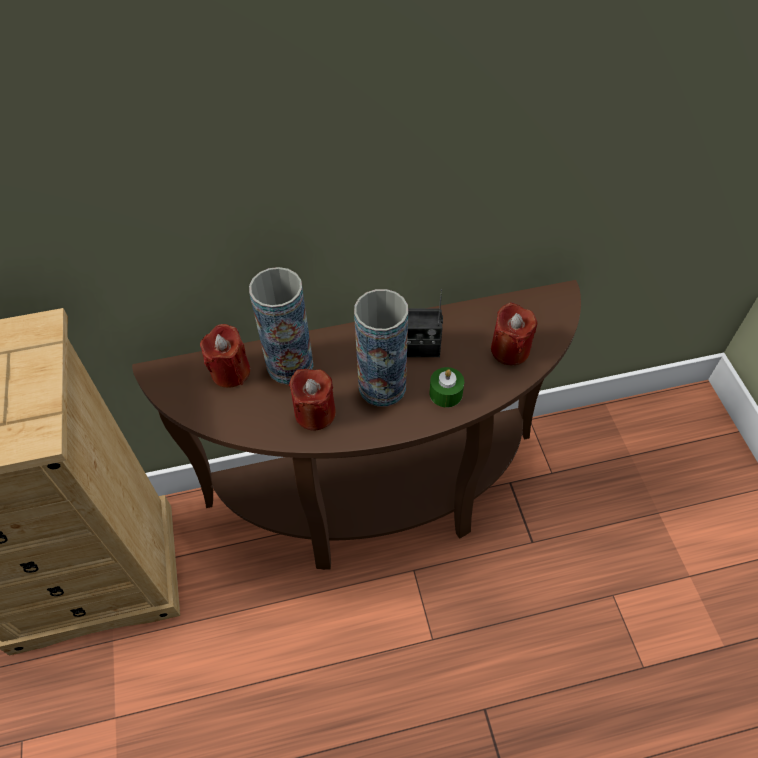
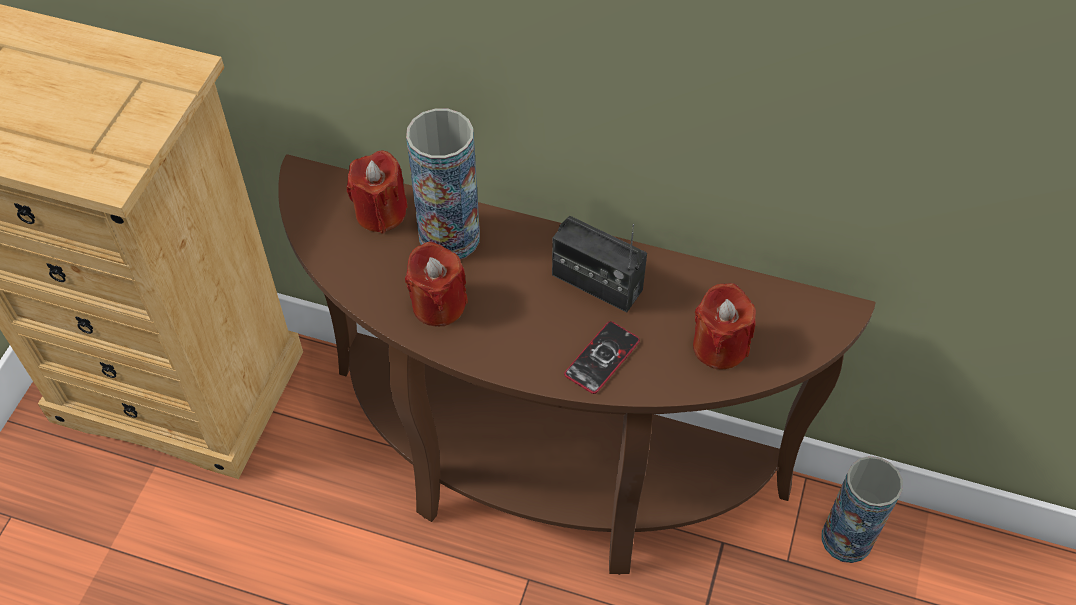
camera: 30 degrees right, 0 degrees up
(382, 386) = (534, 313): vase -> vase (846, 539)
(446, 393) = (602, 358): green candle -> phone

